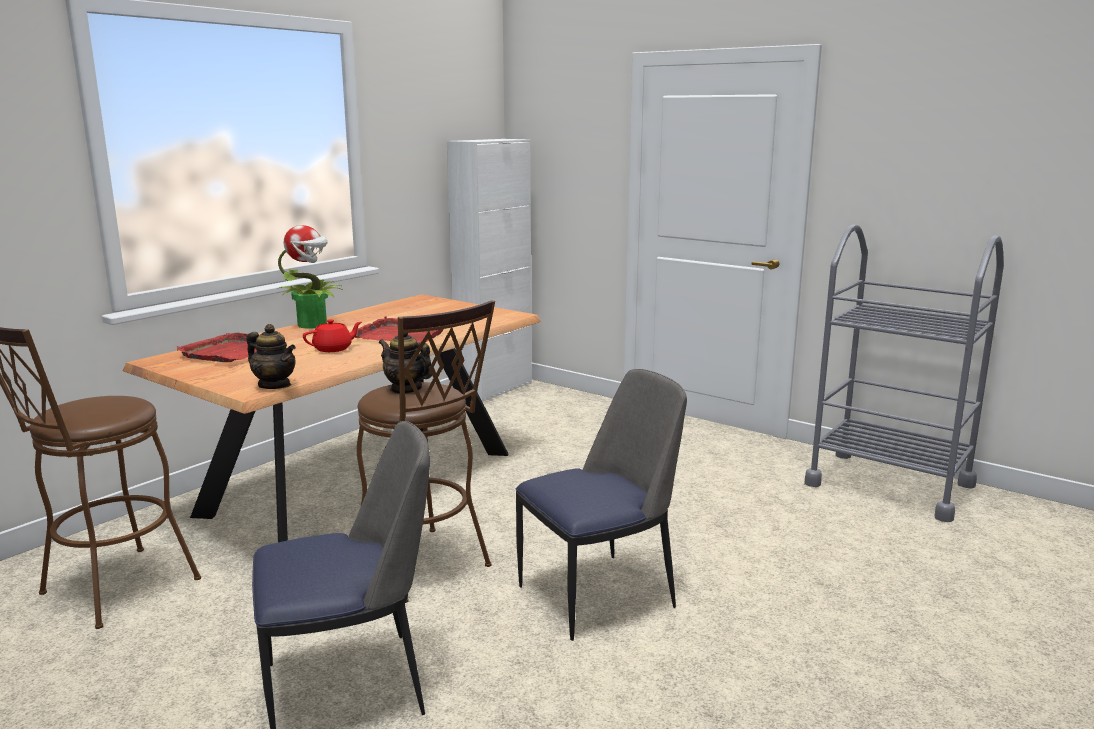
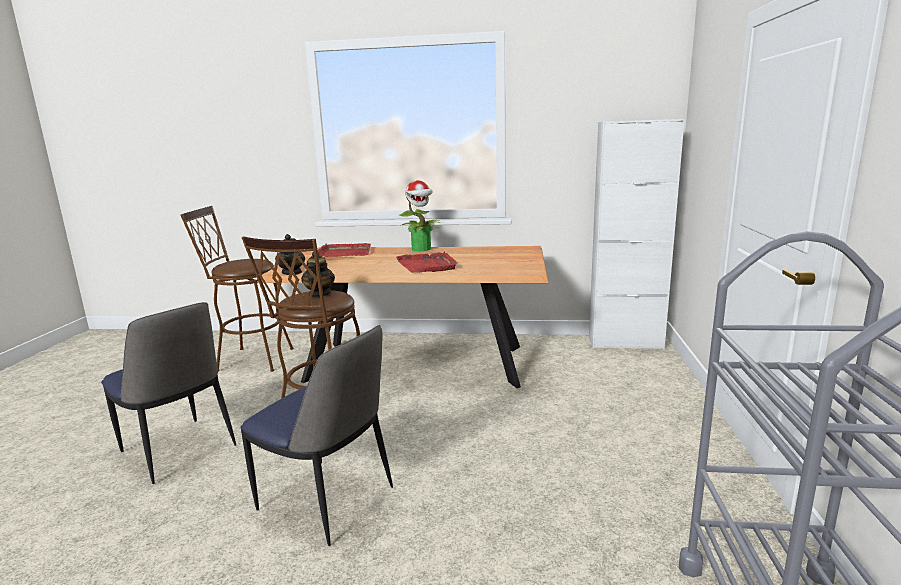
camera: 60 degrees right, 0 degrees up
(333, 349) = (376, 263): red teapot -> none

